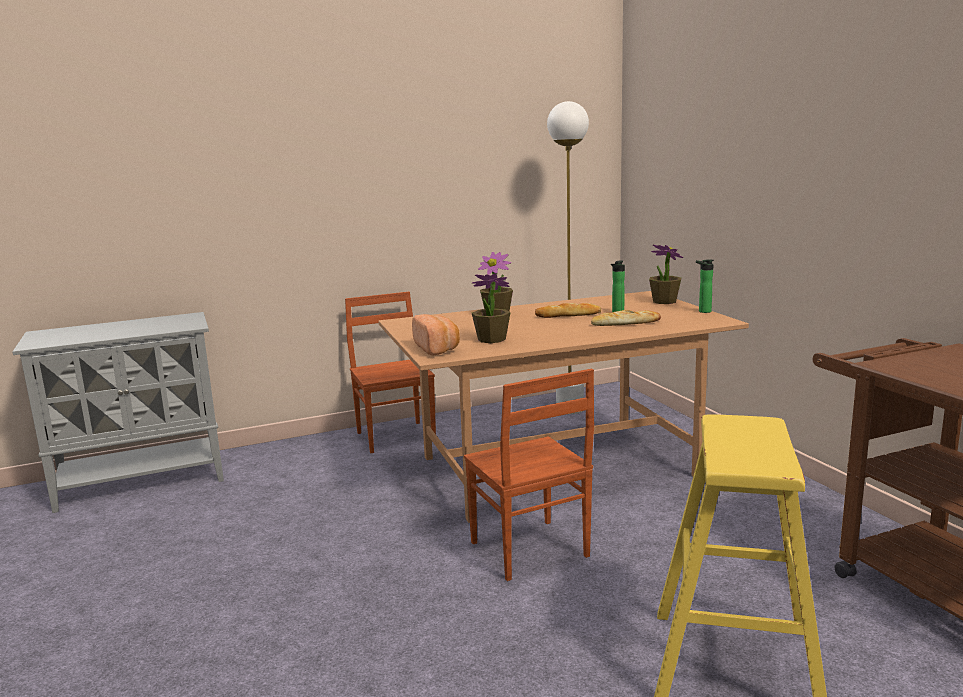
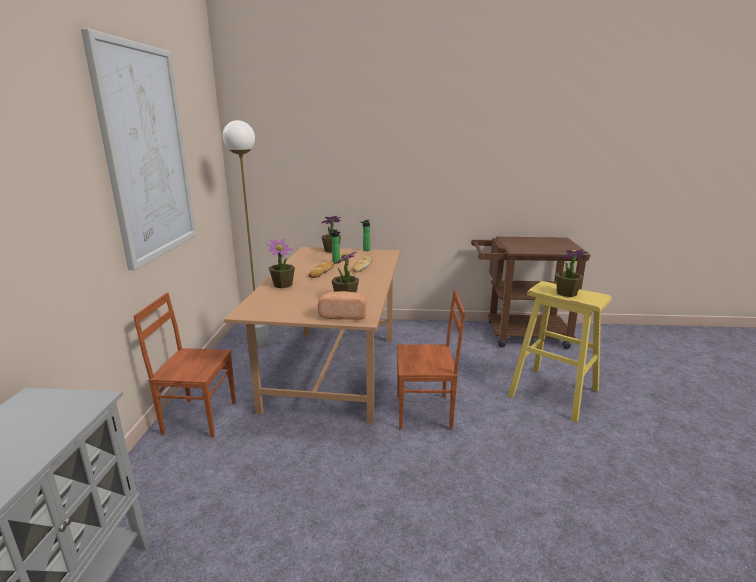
camera: 65 degrees left, 5 degrees up
(430, 142) = (147, 154): none -> picture
(737, 441) = (566, 293): none -> potted plant

